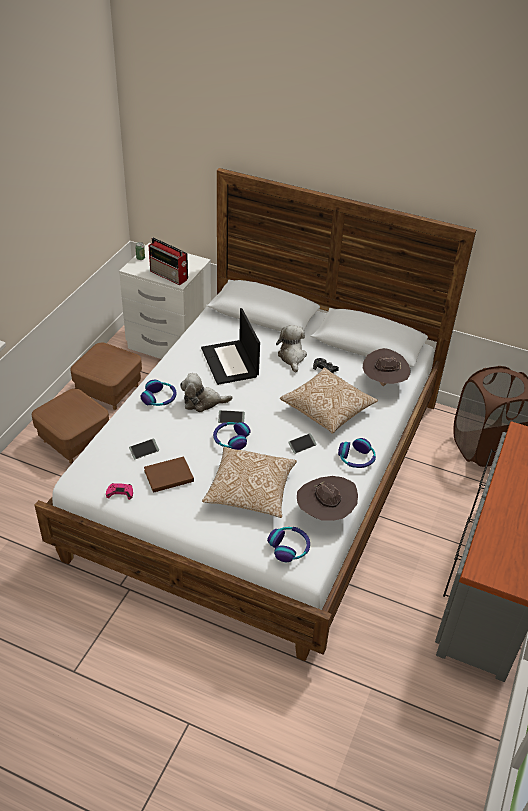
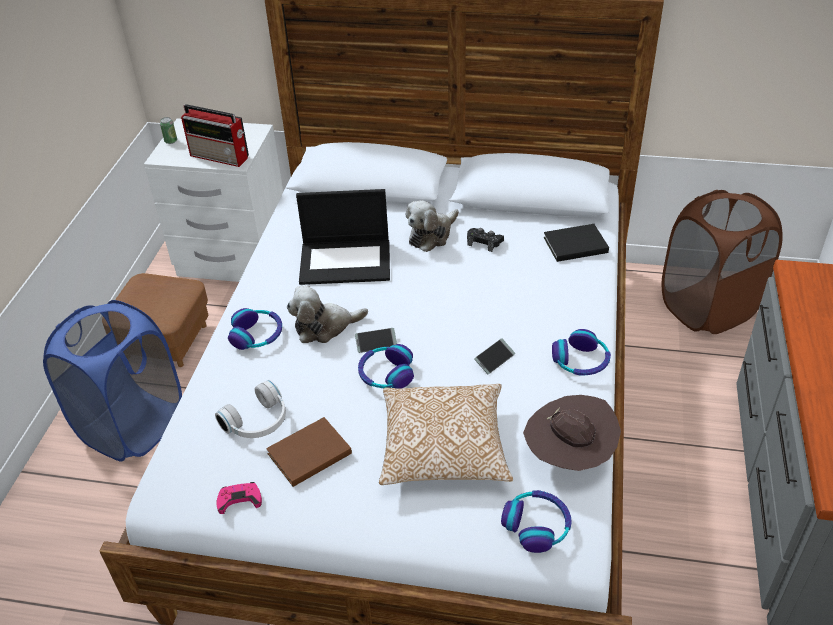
camera: 10 degrees left, 0 degrees up
(74, 441) = (132, 426): brown ottoman -> blue laundry basket
(144, 451) = (258, 422): phone -> white headphones
(230, 363) = (346, 261): laptop -> laptop turned 60 degrees counterclockwise
(292, 357) = (431, 235): plush toy -> plush toy turned 120 degrees counterclockwise
(327, 410) = (510, 299): pillow -> none
(383, 383) = (573, 244): brown hat -> black book

